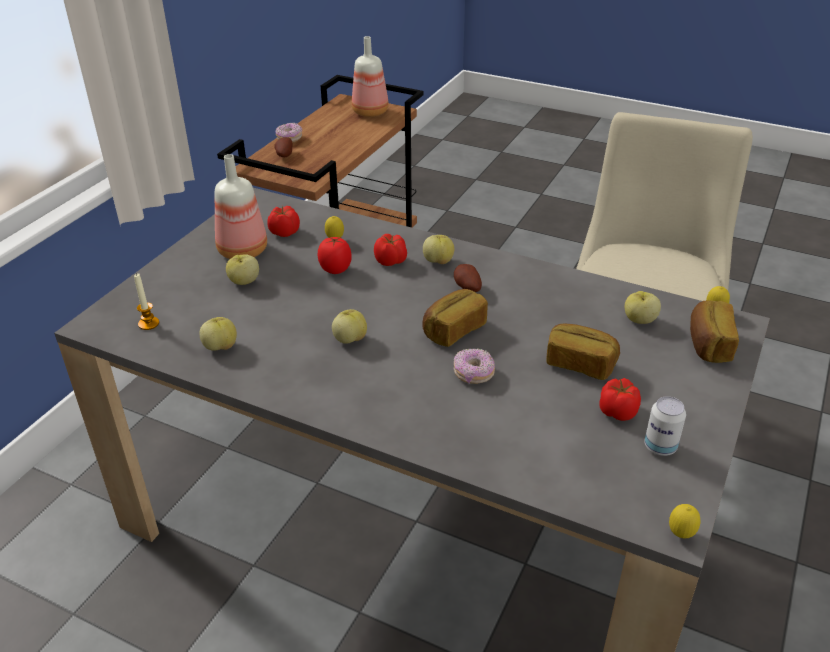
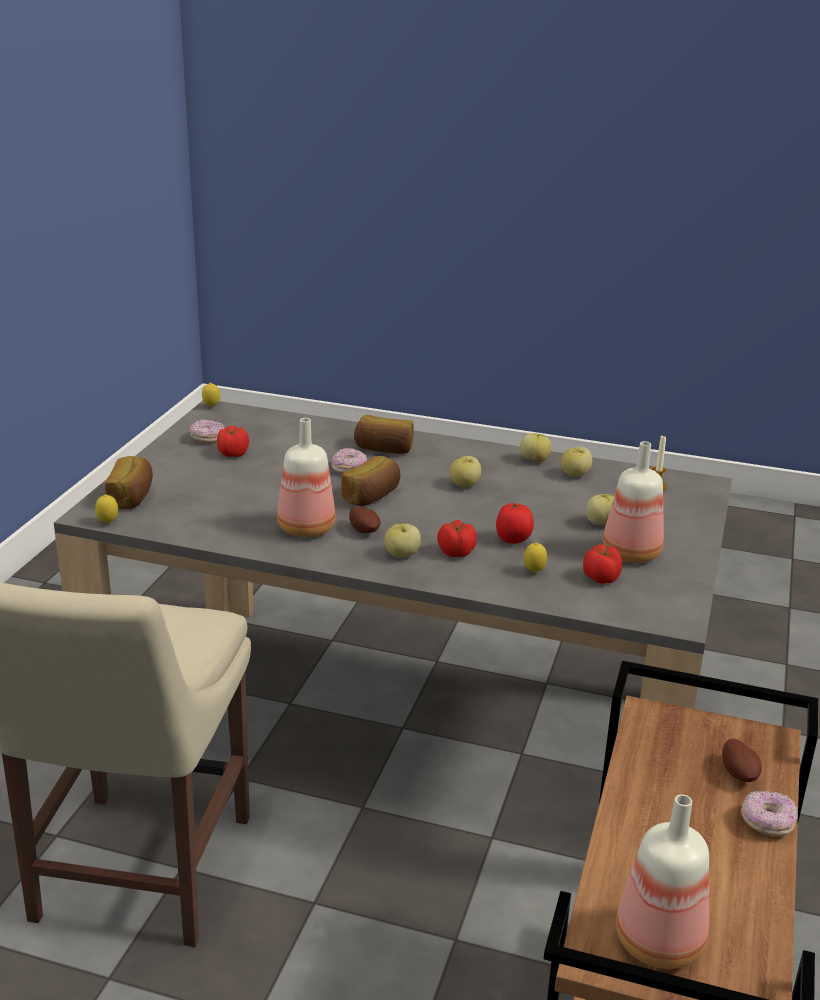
camera: 170 degrees right, 10 degrees down
(522, 293) = (305, 529): none -> bottle
(580, 363) = (256, 479): bread -> bread (384, 449)
(639, 320) = (189, 512): apple -> apple (535, 460)
(660, 447) = (207, 439): can -> donut

